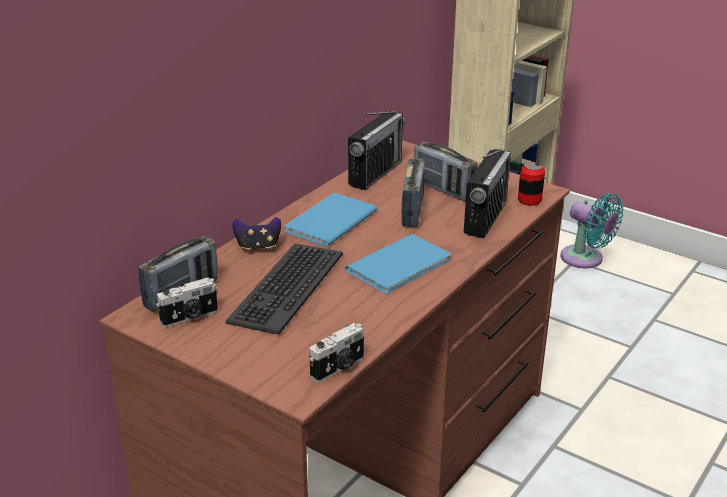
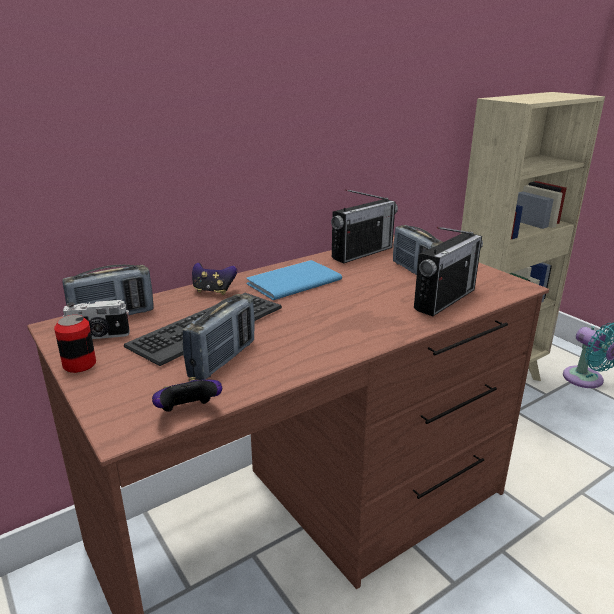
camera: 20 degrees right, 5 degrees down
(339, 368) = (188, 412): camera -> game controller
(402, 265) = (332, 326): blue book -> none
(412, 211) = (375, 284): radio -> radio (223, 359)
(529, 200) = (500, 291): can -> can (79, 364)

